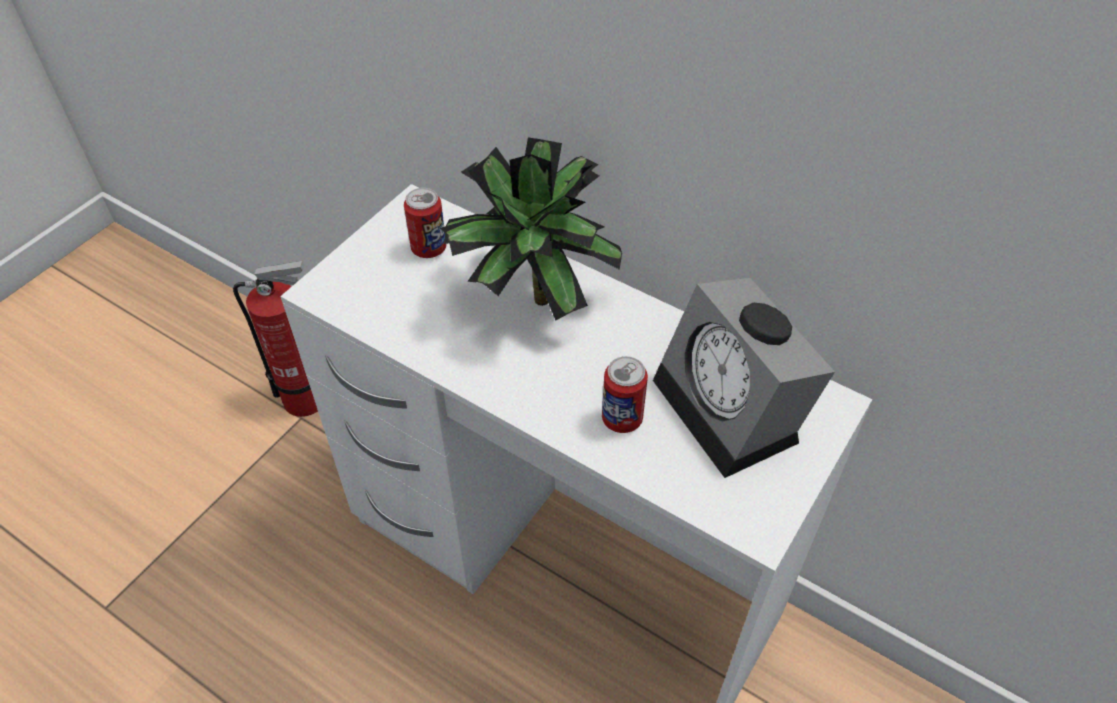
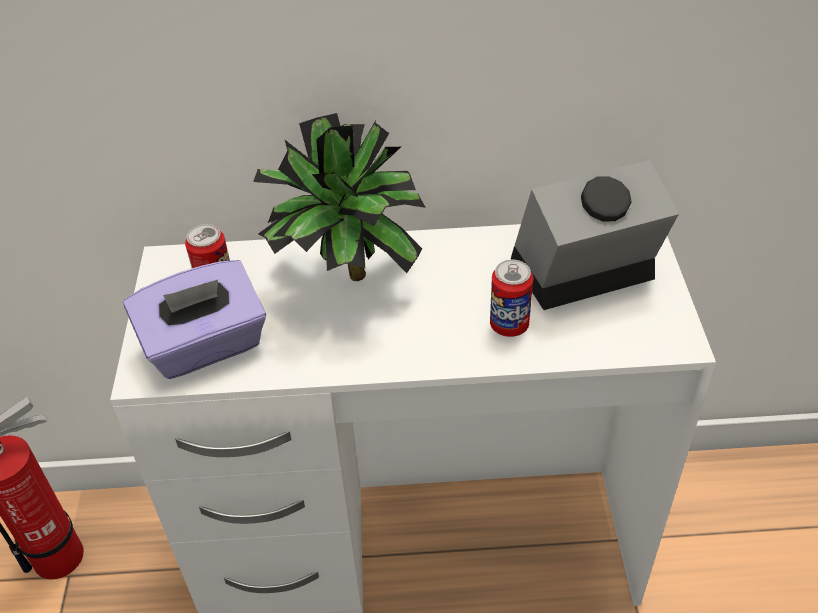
camera: 35 degrees left, 5 degrees down
(377, 293) = (206, 346): none -> purple tissue box
(733, 411) = (581, 274): alarm clock -> alarm clock turned 135 degrees clockwise

